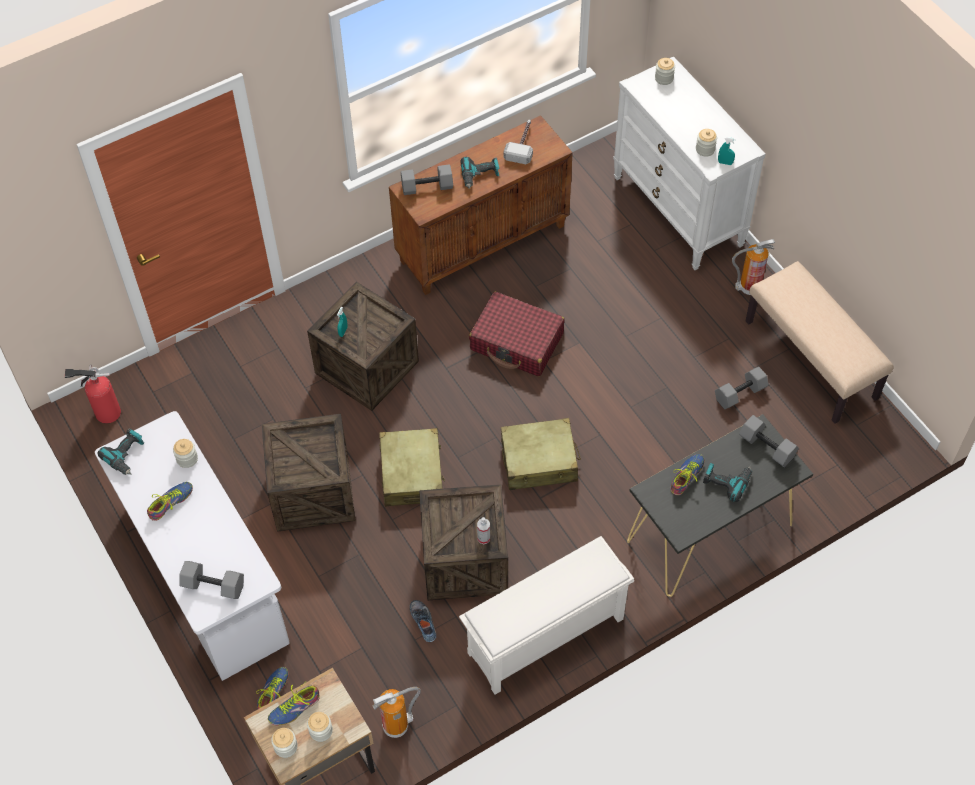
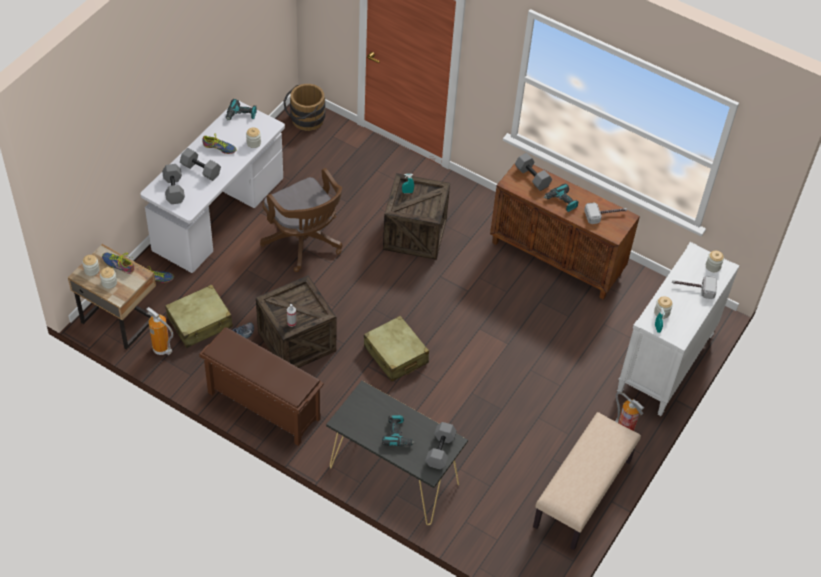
camera: 60 degrees right, 5 degrees down
(105, 412) = (304, 120): fire extinguisher -> brown bucket
(312, 492) = (305, 243): crate -> brown office chair
(412, 474) = (346, 289): beige suitcase -> beige suitcase (200, 322)
(517, 342) = (485, 308): red suitcase -> none
(545, 637) = (262, 406): white shoe rack -> brown shoe rack
(685, 108) = (693, 288): none -> hammer
(686, 476) = (389, 409): shoe -> none
(740, 394) = (522, 457): grey dumbbell -> grey dumbbell (200, 170)

